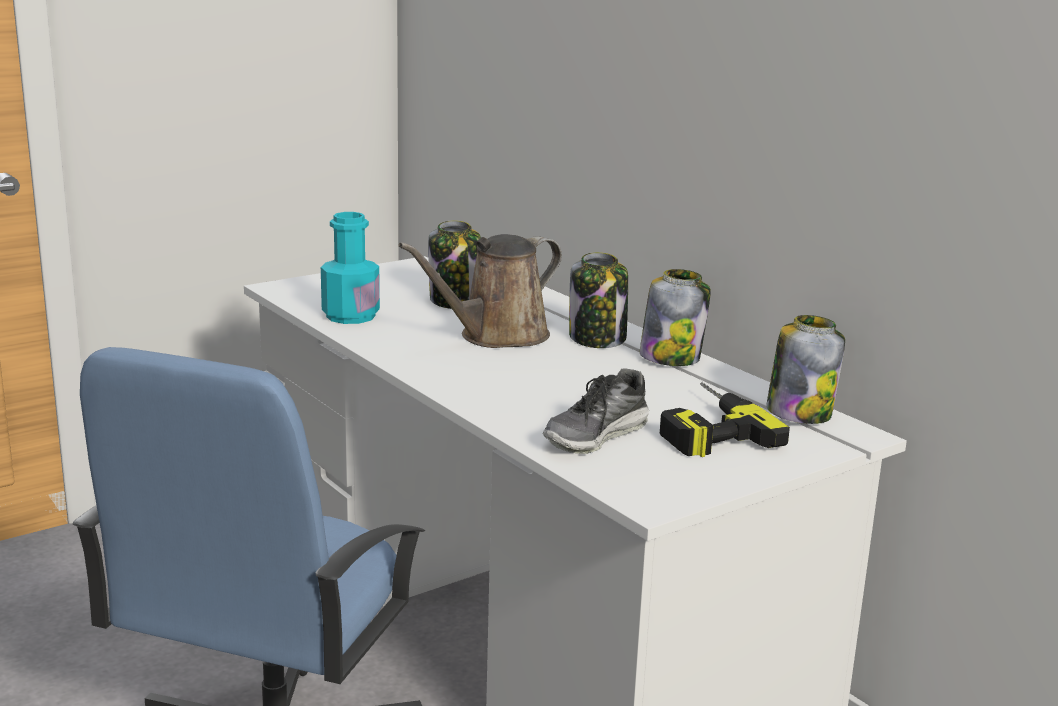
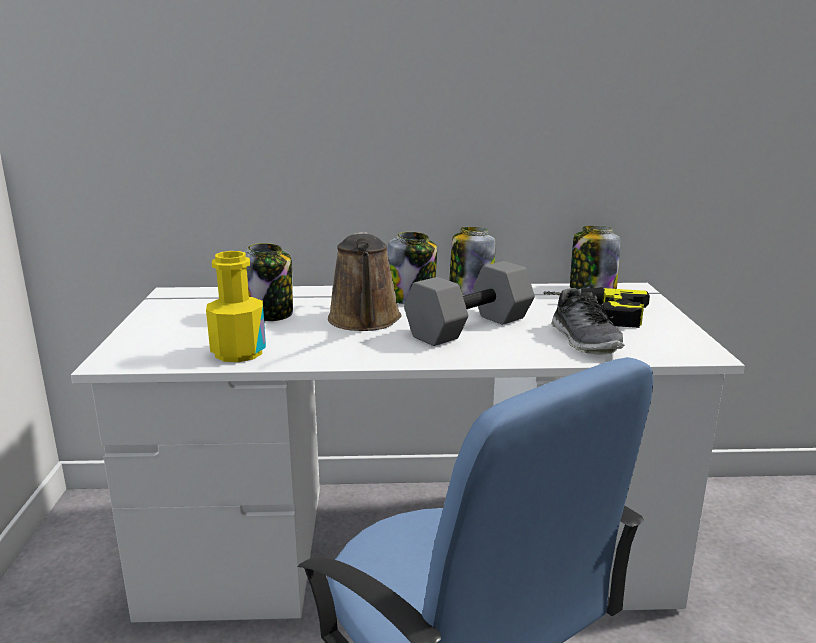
camera: 55 degrees left, 0 degrees up
(350, 316) = (238, 353): turquoise bottle -> yellow bottle
(547, 380) = (470, 328): none -> grey dumbbell

